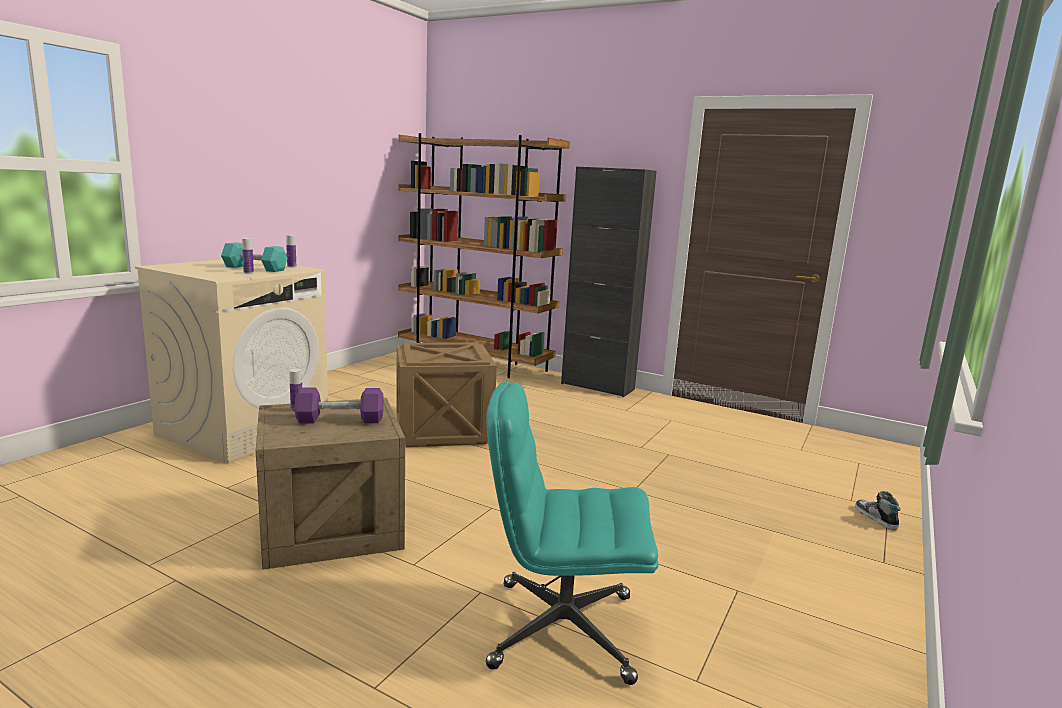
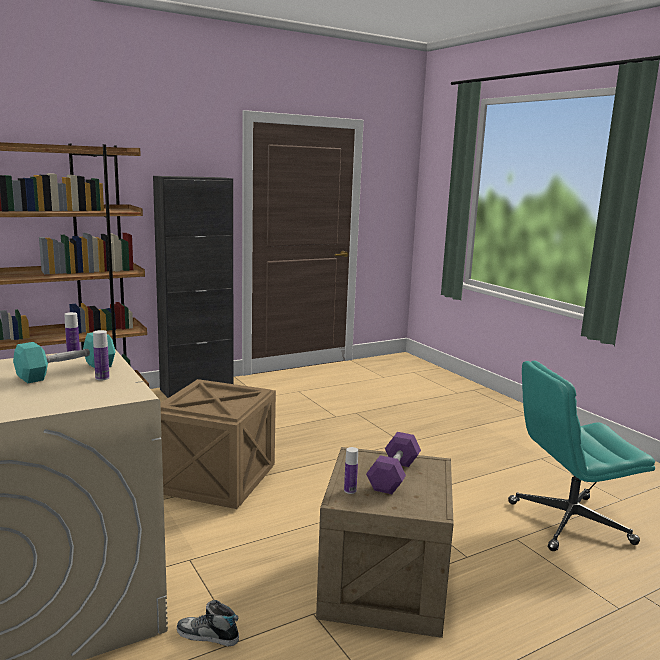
camera: 60 degrees left, 0 degrees up
(560, 630) = (568, 523): turquoise office chair -> turquoise office chair turned 45 degrees clockwise
(876, 518) = (481, 396): shoe -> shoe (207, 636)

